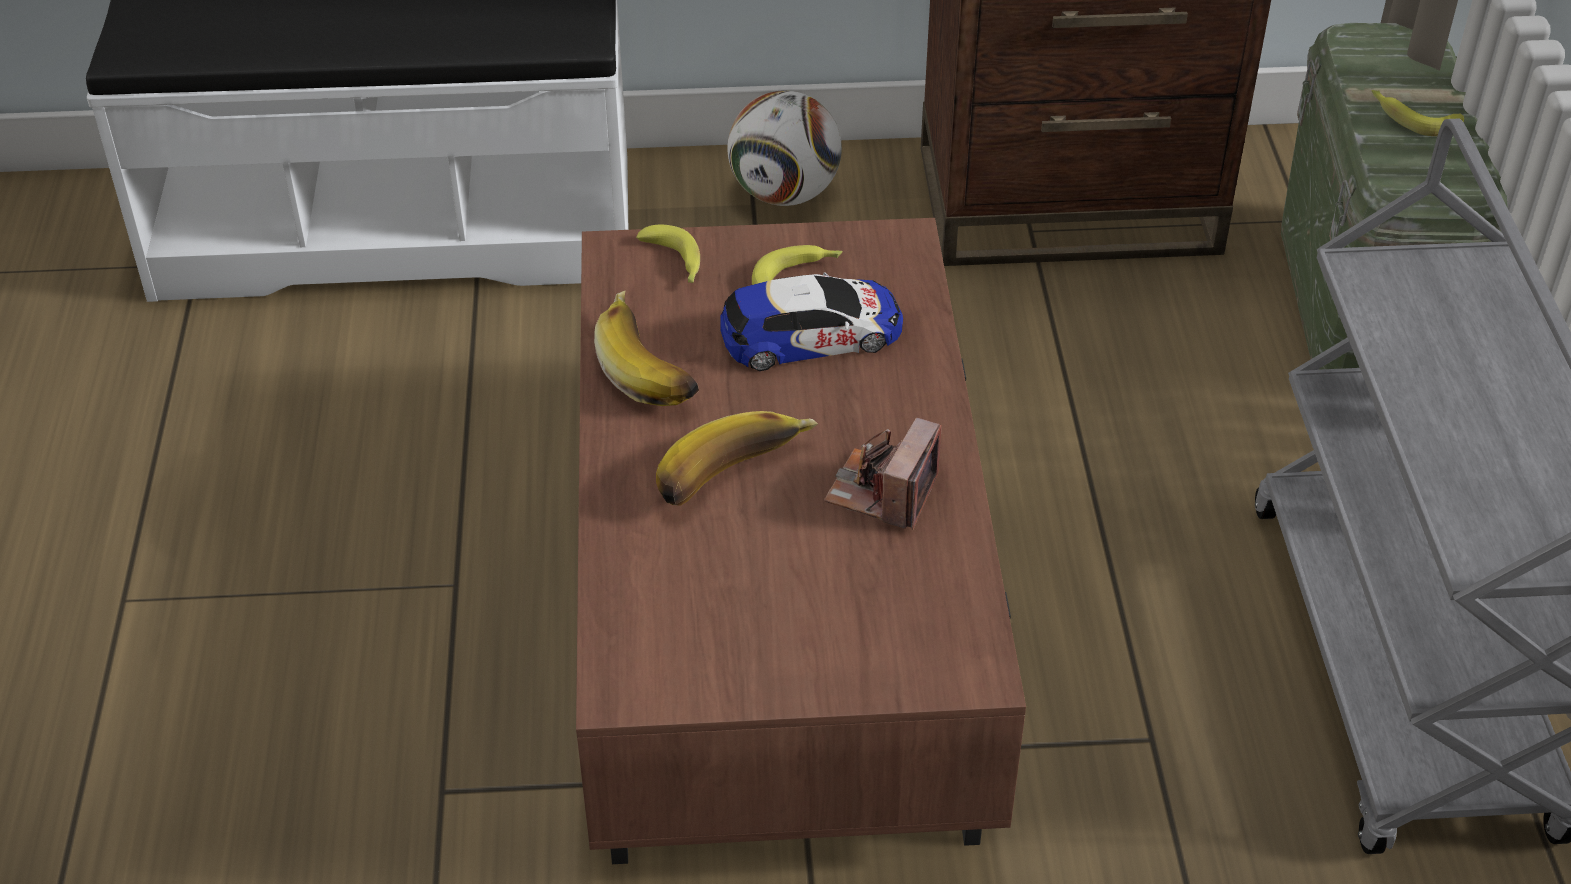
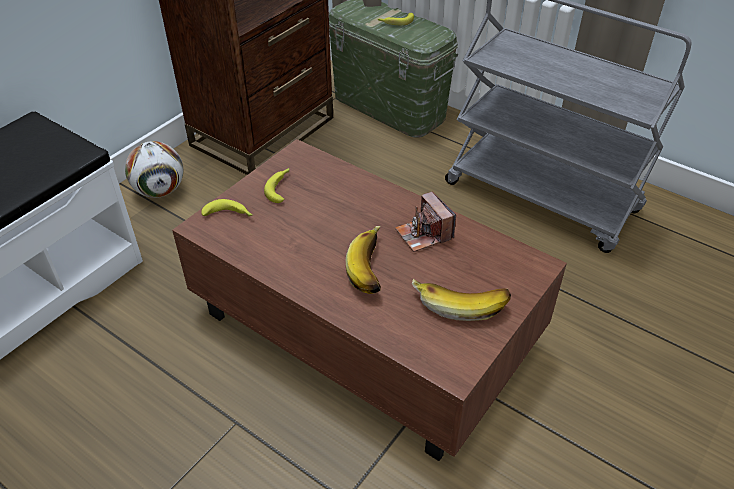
camera: 50 degrees left, 0 degrees up
(653, 368) = (281, 256): banana -> banana (460, 302)
(812, 334) = (318, 203): toy car -> none

